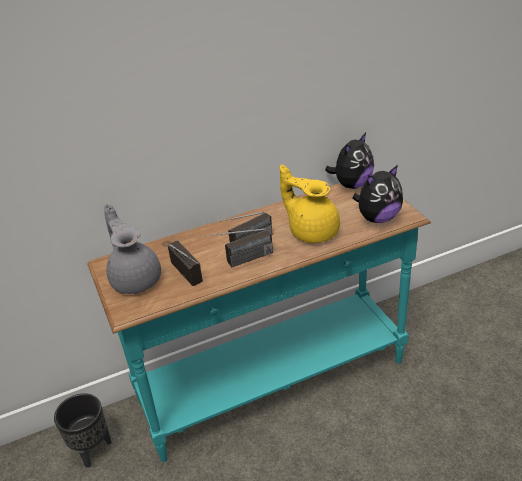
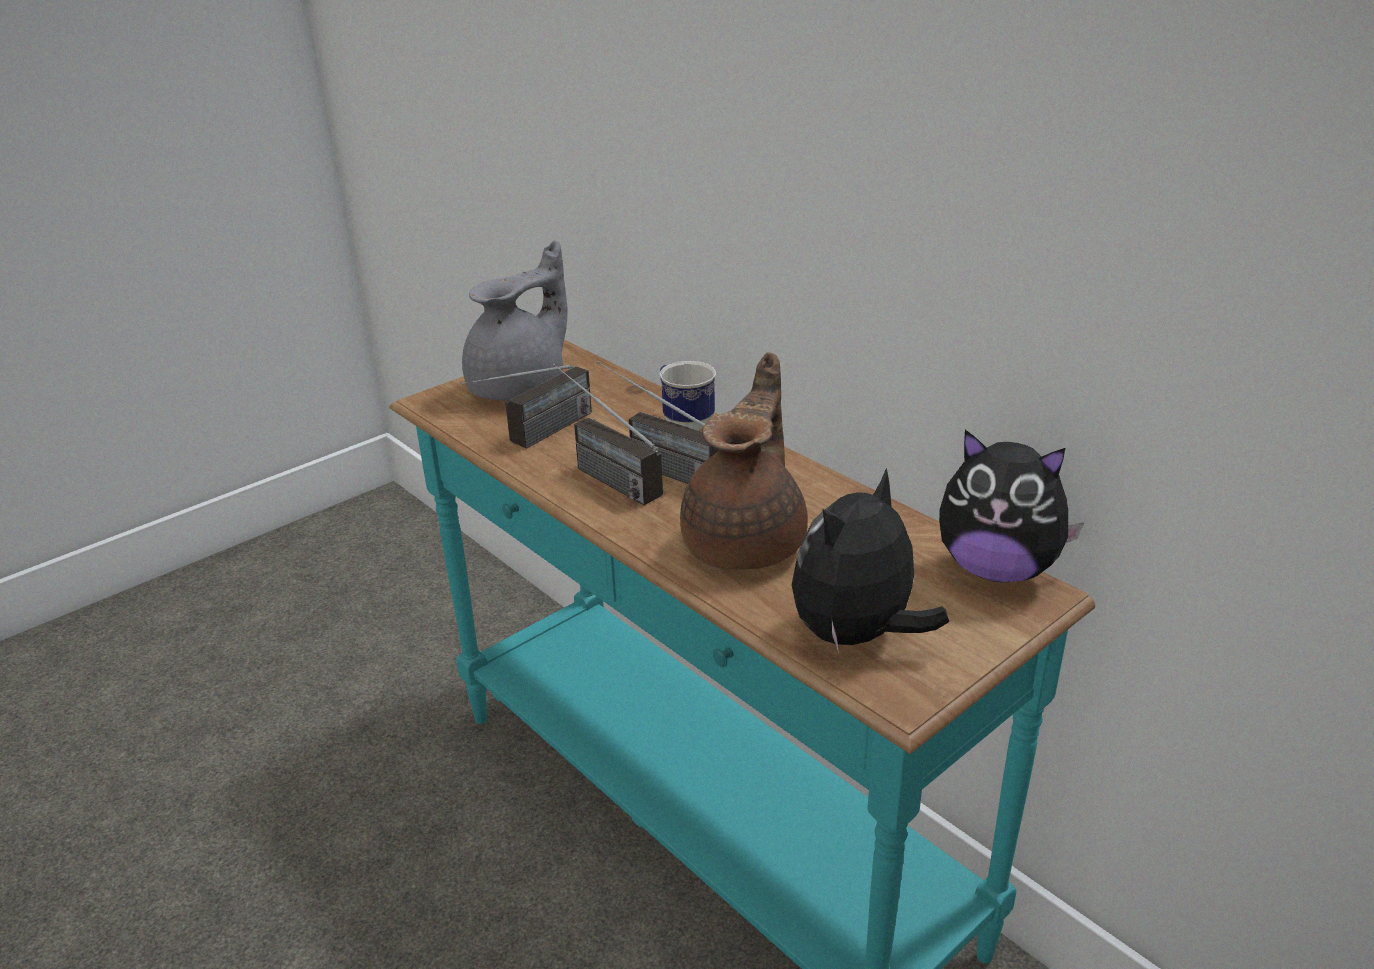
camera: 70 degrees right, 5 degrees down
(92, 449) = (486, 631): black planter -> none
(208, 233) = (683, 421): none -> mug
(312, 231) = (747, 542): yellow teapot -> brown teapot
(378, 218) = (857, 636): plush toy -> plush toy turned 90 degrees clockwise

